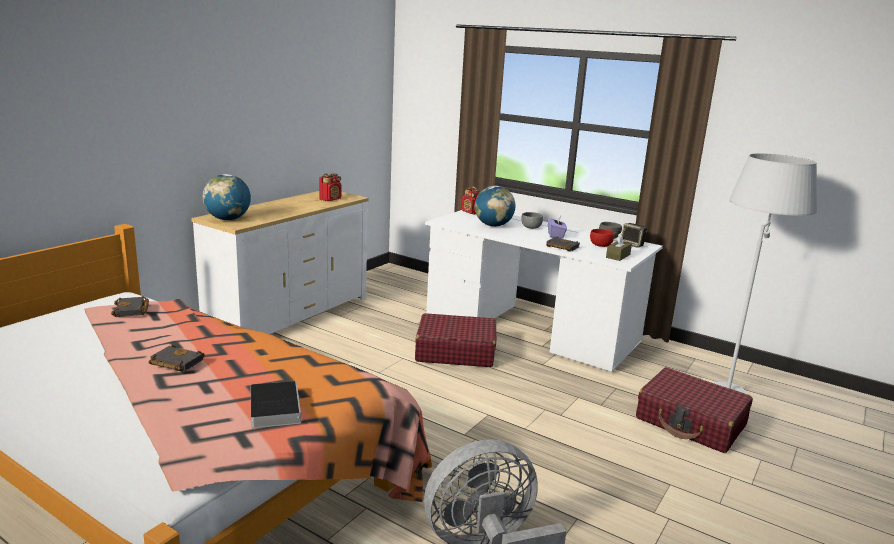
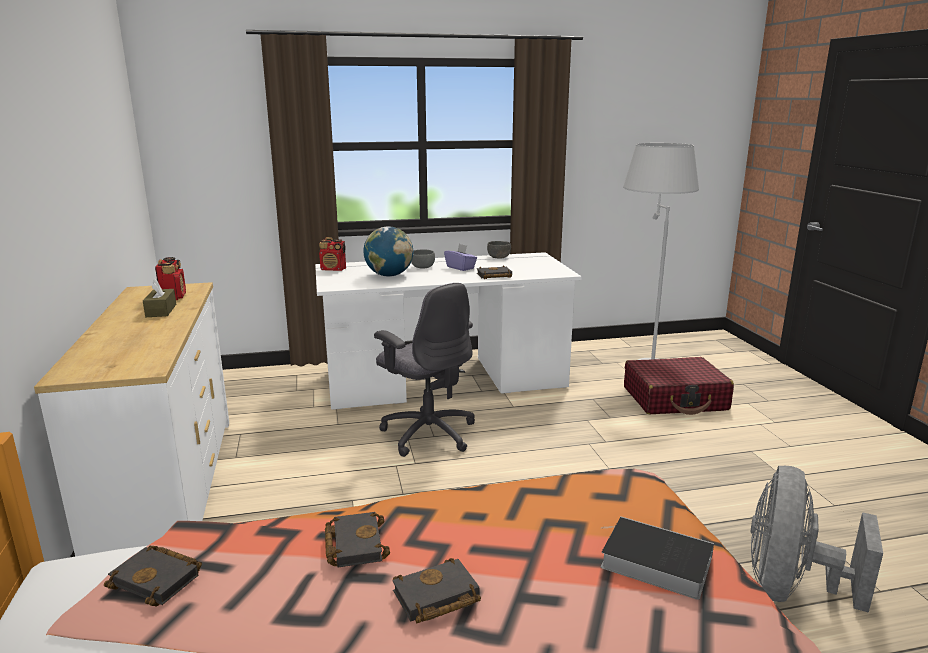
camera: 45 degrees left, 0 degrees up
(198, 333) = (354, 543): none -> black book
(228, 219) = (107, 366): globe -> none
(455, 352) = (428, 433): red suitcase -> grey office chair
(600, 245) = (512, 265): red bowl -> none
(618, 256) = (547, 269): brown tissue box -> brown tissue box (161, 310)
(632, 245) = (529, 258): speaker -> none

